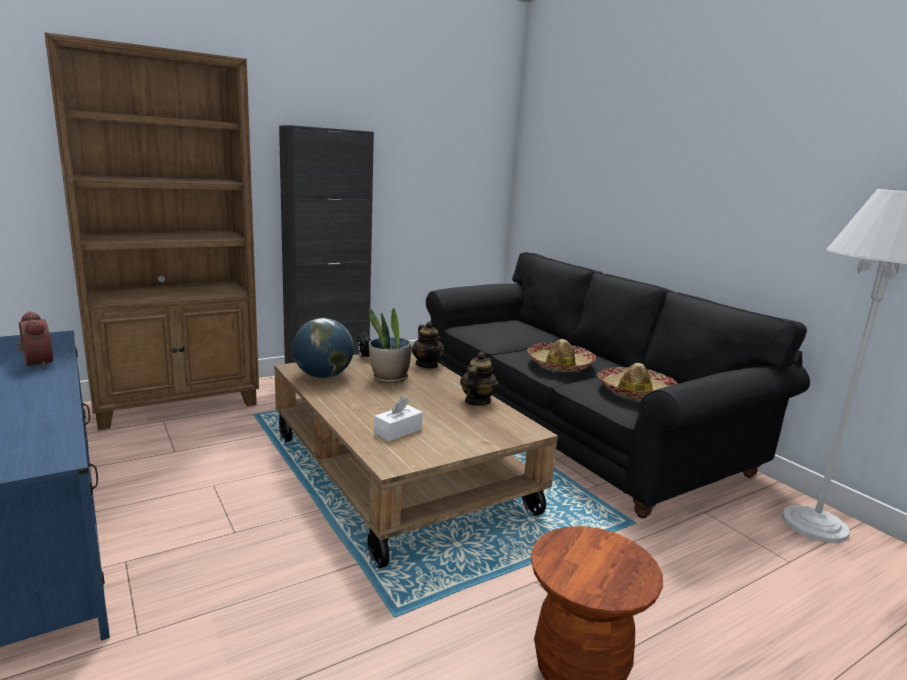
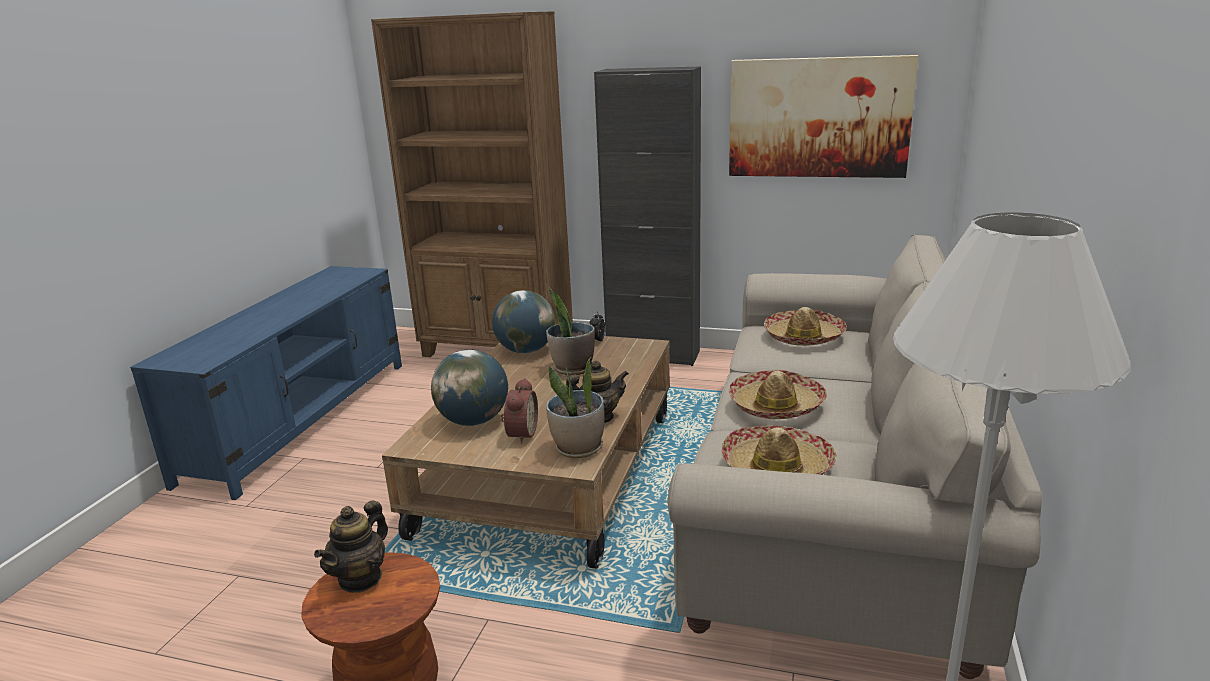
camera: 50 degrees right, 5 degrees up
(35, 363) = (318, 293): alarm clock -> alarm clock (520, 434)
(398, 431) = (473, 421): white tissue box -> globe
(427, 365) = (638, 364): teapot -> teapot (360, 578)
(434, 177) = (818, 118): none -> picture
(496, 327) = (803, 337): none -> hat
(508, 422) = (578, 449): none -> potted plant
(573, 424) = (832, 498): black sofa -> beige sofa

